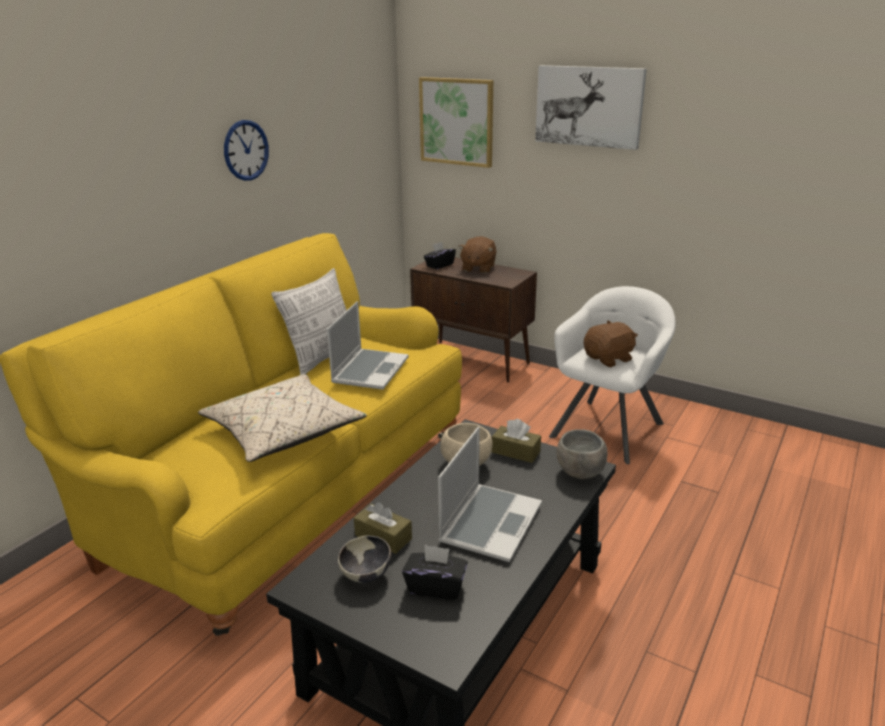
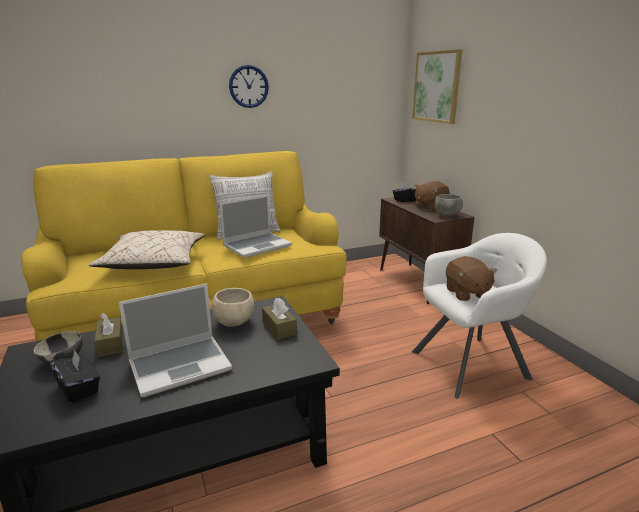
camera: 35 degrees right, 5 degrees down
(580, 473) = (300, 361): grey bowl -> grey bowl (447, 216)
(589, 106) = (527, 65): picture -> none
(609, 359) = (466, 293): brown plush toy -> brown plush toy turned 75 degrees clockwise

